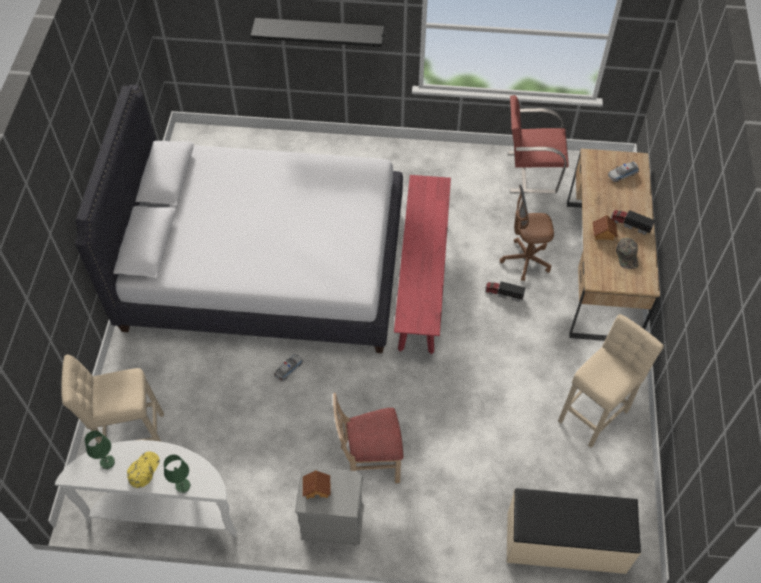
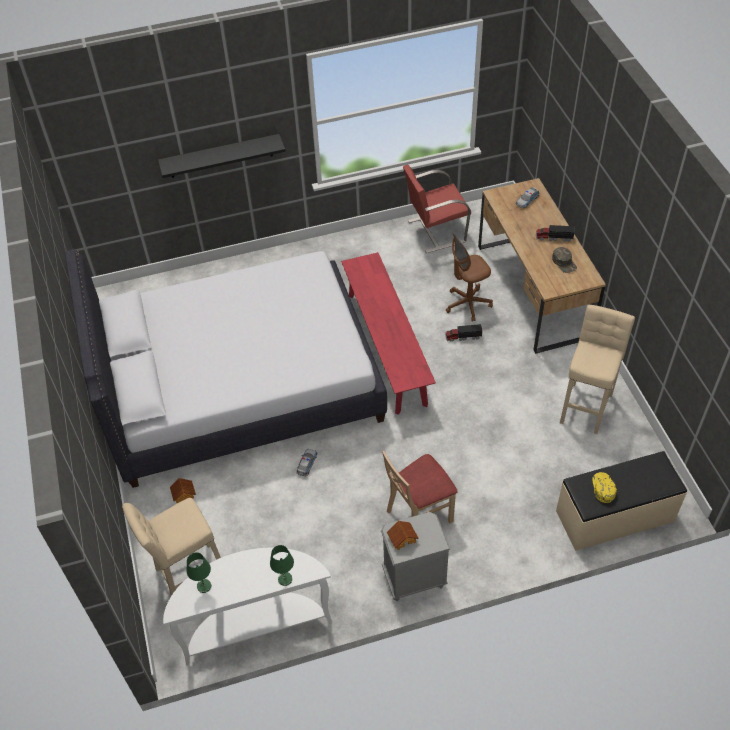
camera: 20 degrees left, 5 degrees down
(143, 470) = (241, 580): yellow cap -> yellow cap (603, 488)
(603, 233) = (536, 251): toy house -> toy house (183, 494)

